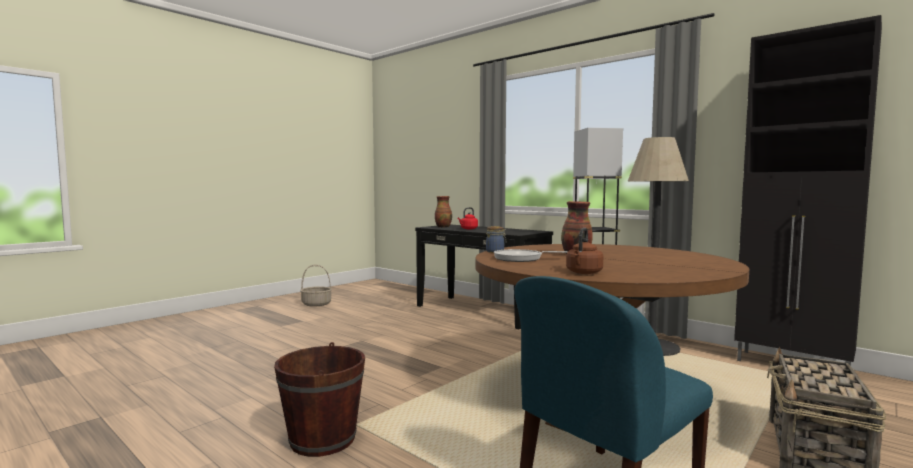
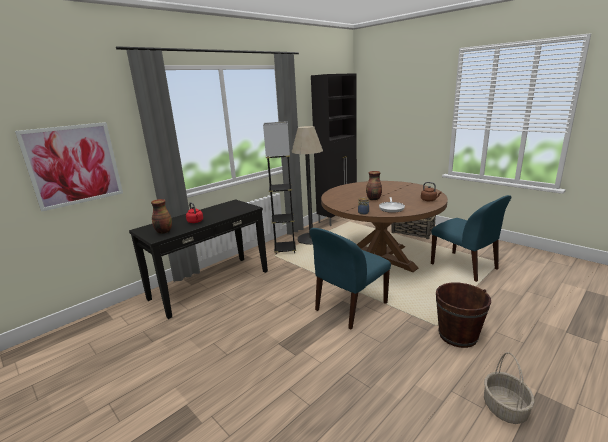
camera: 85 degrees left, 15 degrees up
(316, 304) = (94, 410): basket -> basket (504, 407)
(423, 370) = (350, 307): none -> blue chair
(442, 162) = (74, 165): none -> picture

